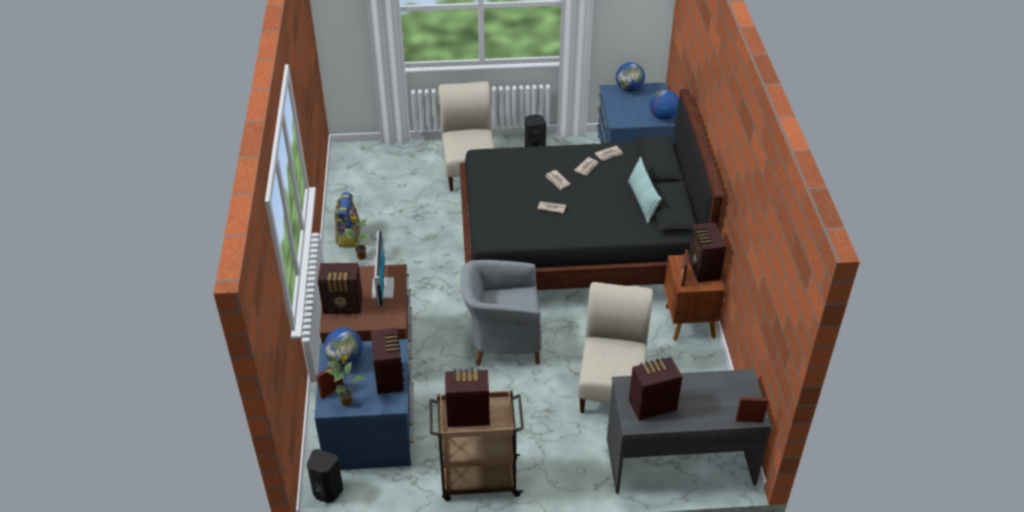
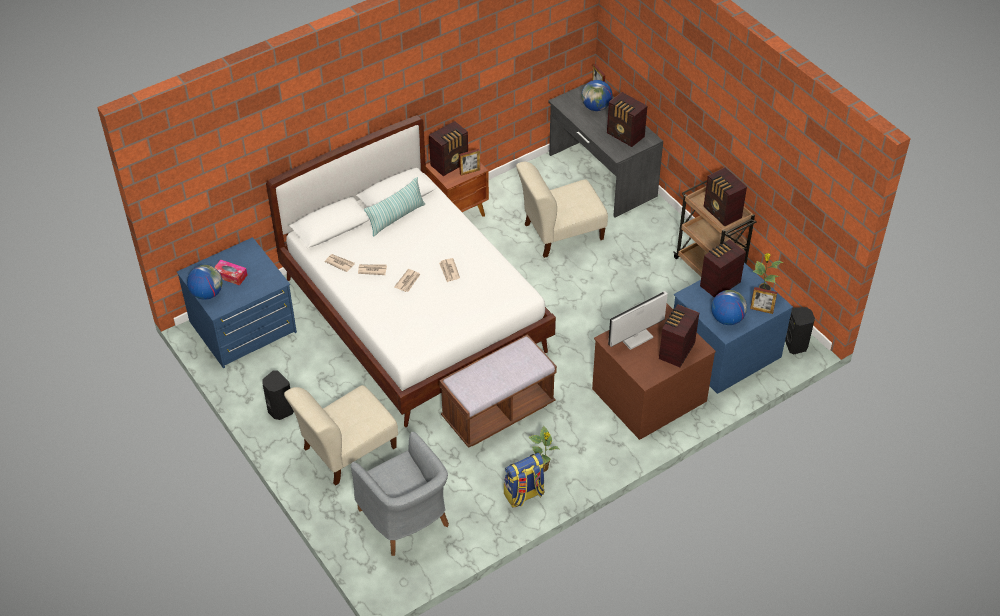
camera: 120 degrees left, 5 degrees up
(344, 306) = (675, 351): radio -> radio turned 120 degrees counterclockwise
(435, 254) = (498, 412): none -> brown bench
(502, 341) = (569, 315): grey armchair -> grey armchair (405, 520)
(577, 248) = (415, 314): black bed -> white bed
(640, 103) = (230, 275): none -> tissue box
(662, 116) = (244, 252): globe -> globe (596, 107)

